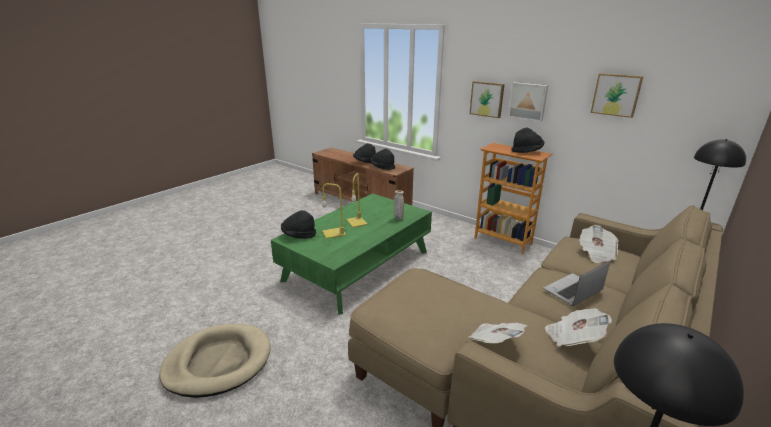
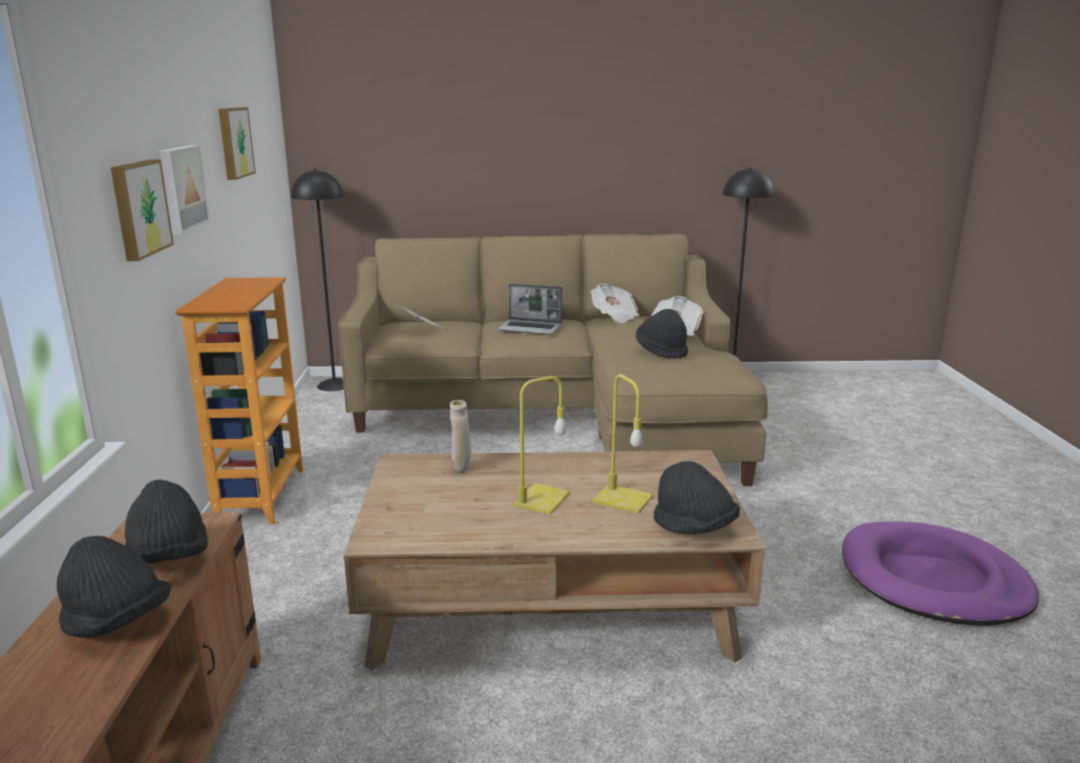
camera: 130 degrees left, 5 degrees down
(218, 362) = (933, 580): beige dog bed -> purple dog bed
(357, 266) = (551, 599): green coffee table -> brown coffee table
(526, 151) = (231, 287): black hat -> black hat (661, 351)

